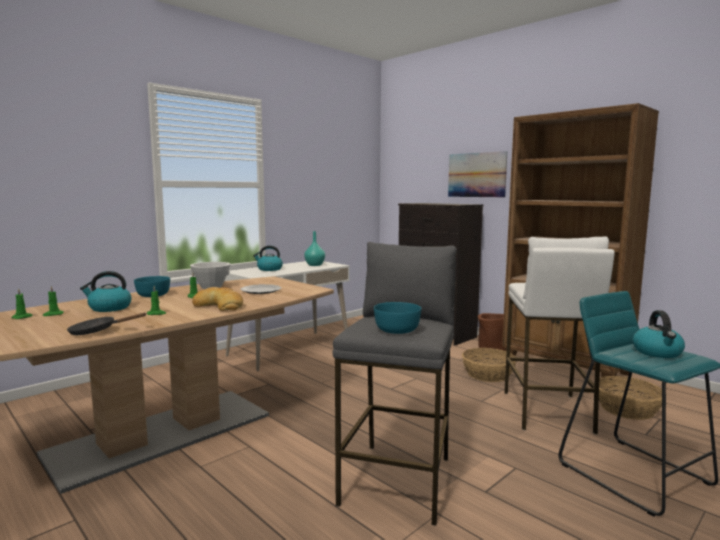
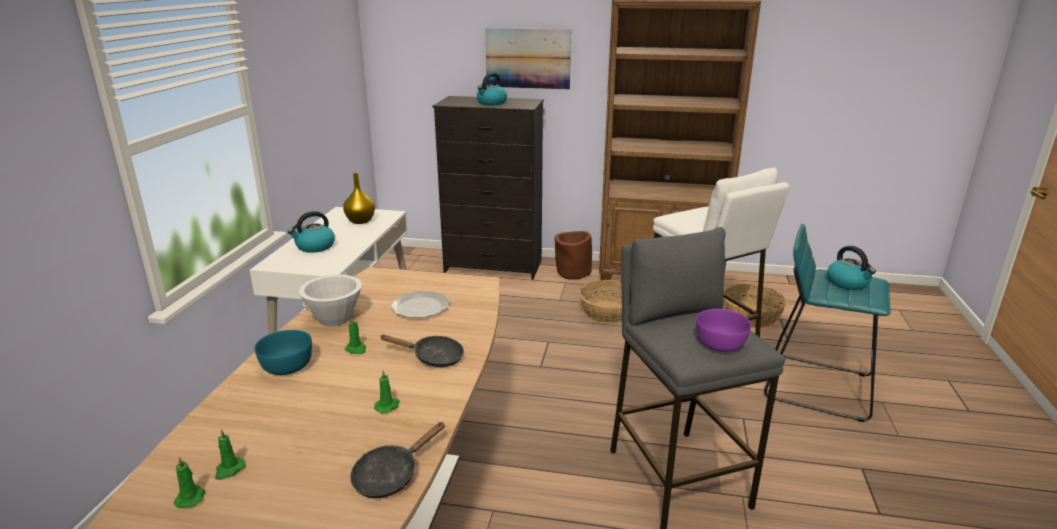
camera: 35 degrees left, 15 degrees up
(109, 308) = (288, 420): kettle -> kettle (491, 103)
(220, 305) = (433, 357): bread -> black frying pan
(314, 265) = (361, 221): turquoise vase -> yellow vase
(396, 330) = (719, 343): turquoise bowl -> purple bowl

